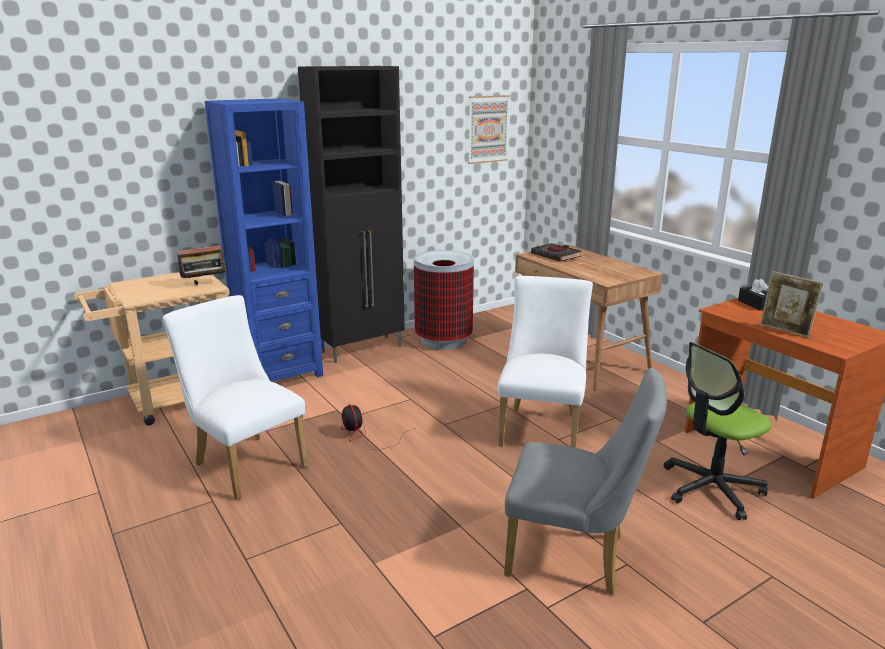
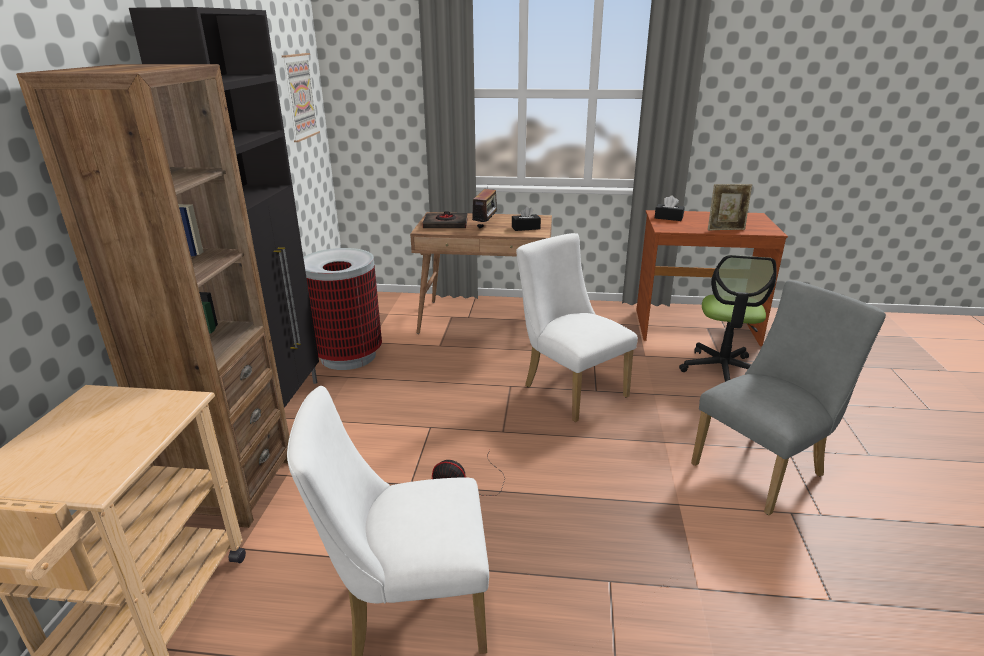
camera: 50 degrees left, 5 degrees up
(205, 285) = (164, 405): radio -> radio (485, 226)
(279, 373) = (231, 487): blue bookcase -> brown bookcase
(609, 275) = (525, 228): none -> black tissue box

